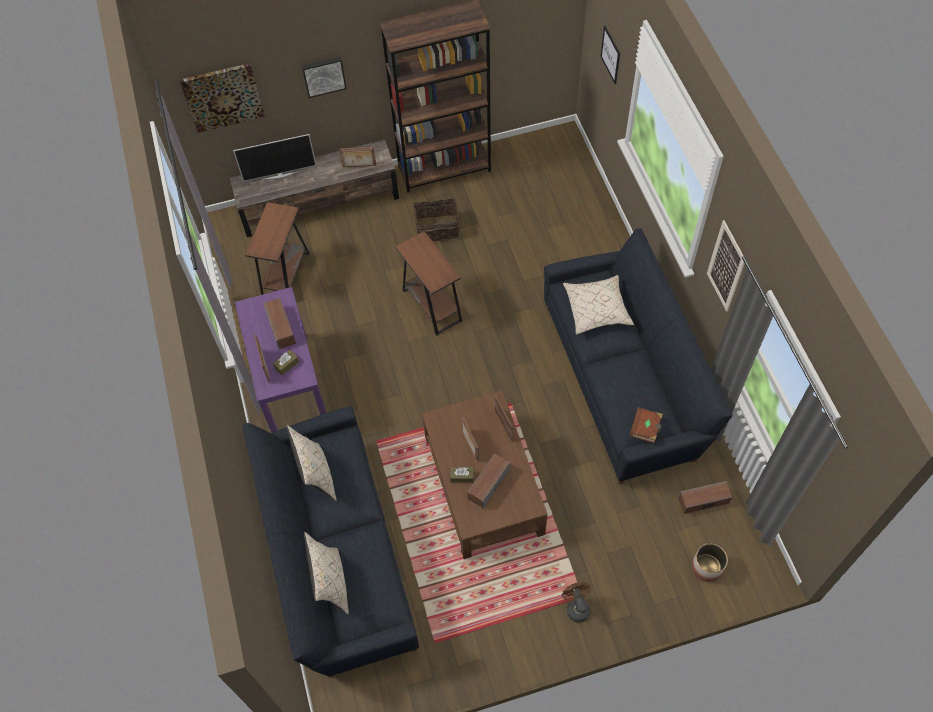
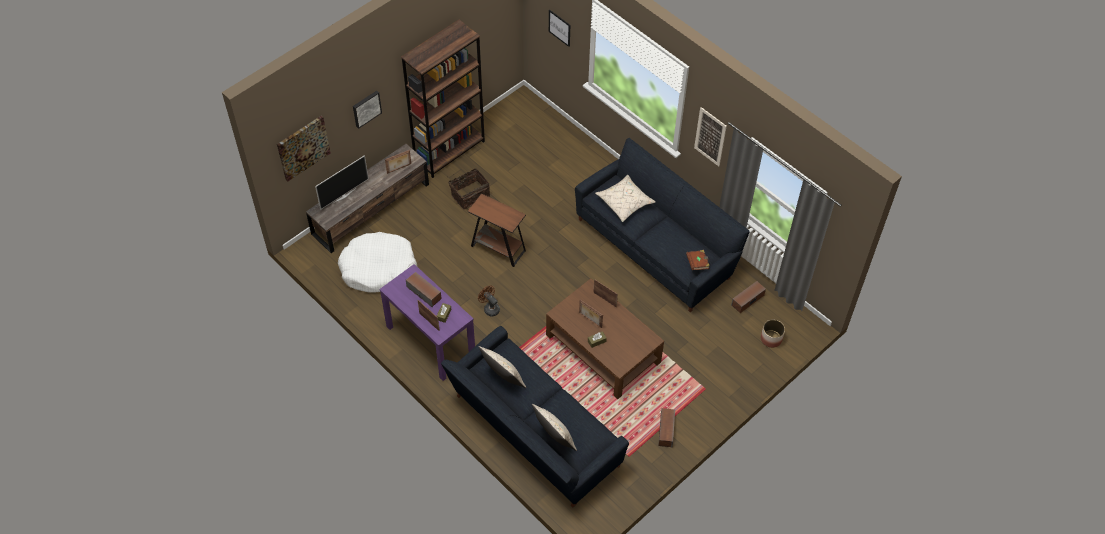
camera: 30 degrees left, 5 degrees down
(286, 275) = (378, 268): brown side table -> white dog bed
(488, 483) = (616, 338): speaker -> speaker (666, 430)
(576, 607) = (705, 396): brown fan -> brown fan (490, 308)

